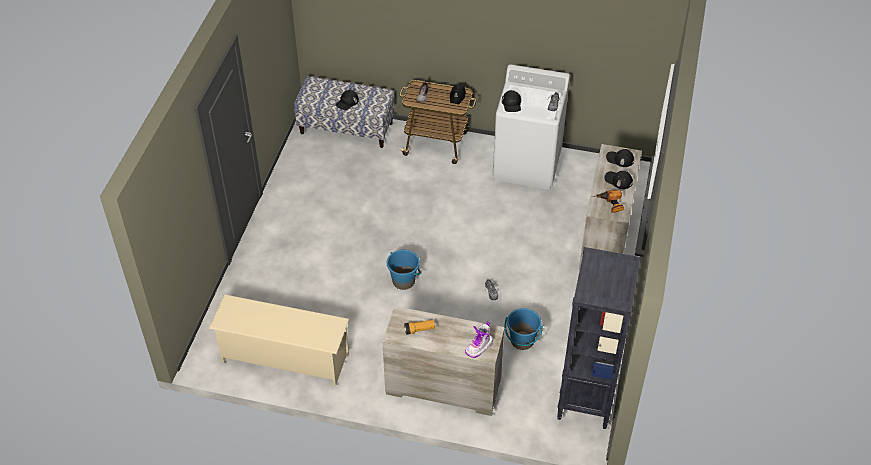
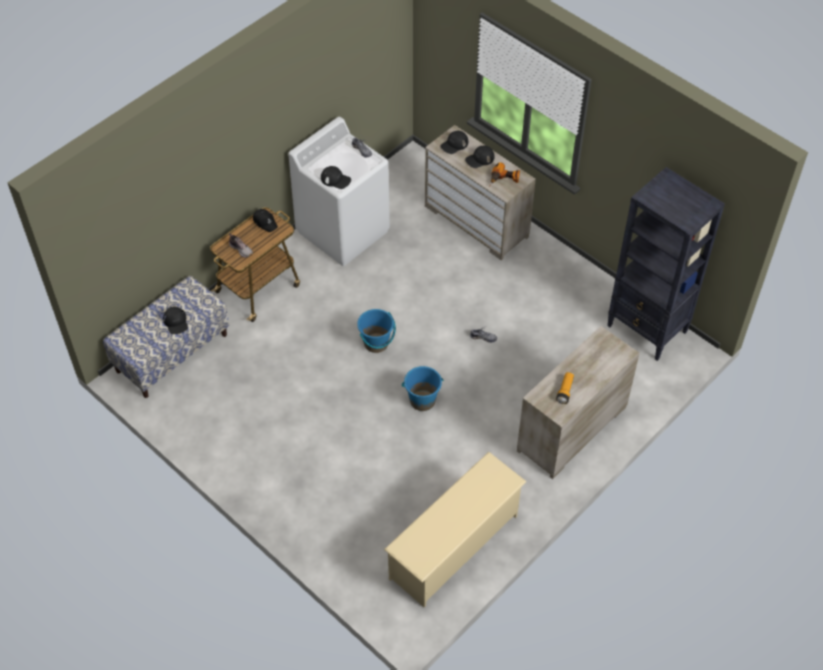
camera: 60 degrees left, 5 degrees up
(479, 347) = (613, 355): boot -> none
(522, 341) = (555, 343): blue bucket -> blue bucket (376, 343)

